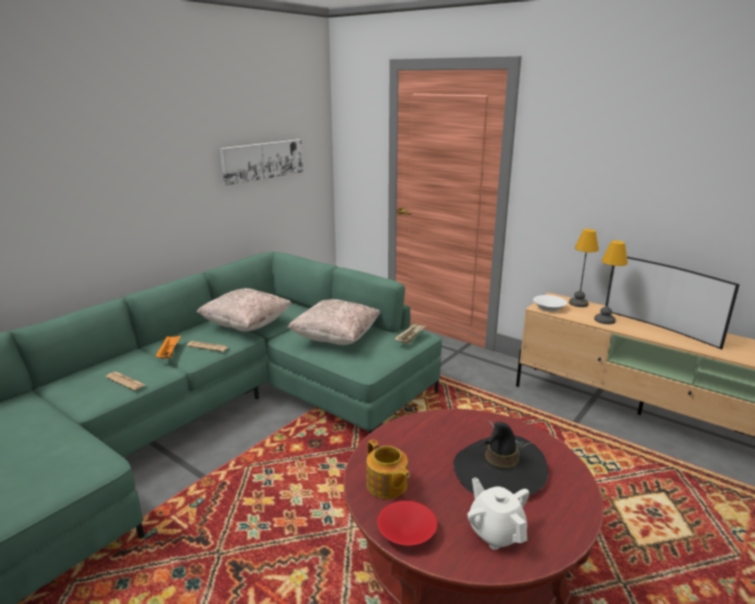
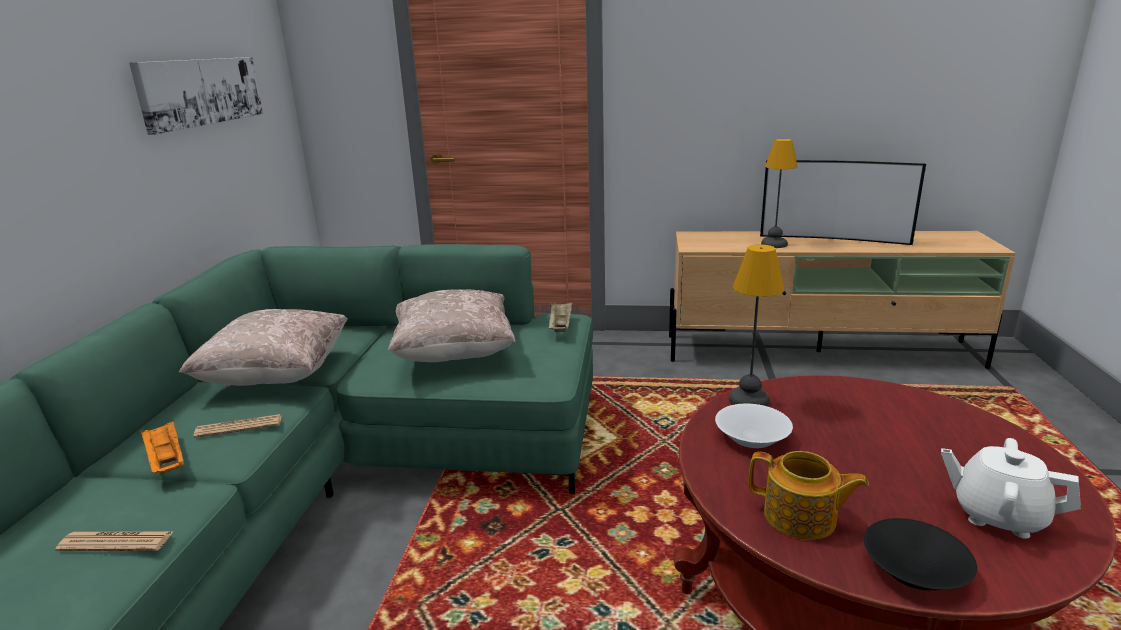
camera: 30 degrees left, 0 degrees up
(407, 532) = (916, 569): red bowl -> black bowl
(499, 471) = (890, 440): black hat -> none
(549, 307) = (702, 245): white bowl -> white bowl (752, 436)
(578, 303) = (725, 235): table lamp -> table lamp (750, 401)

